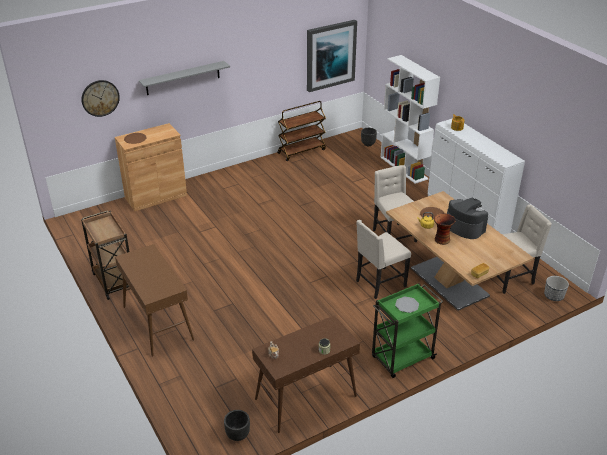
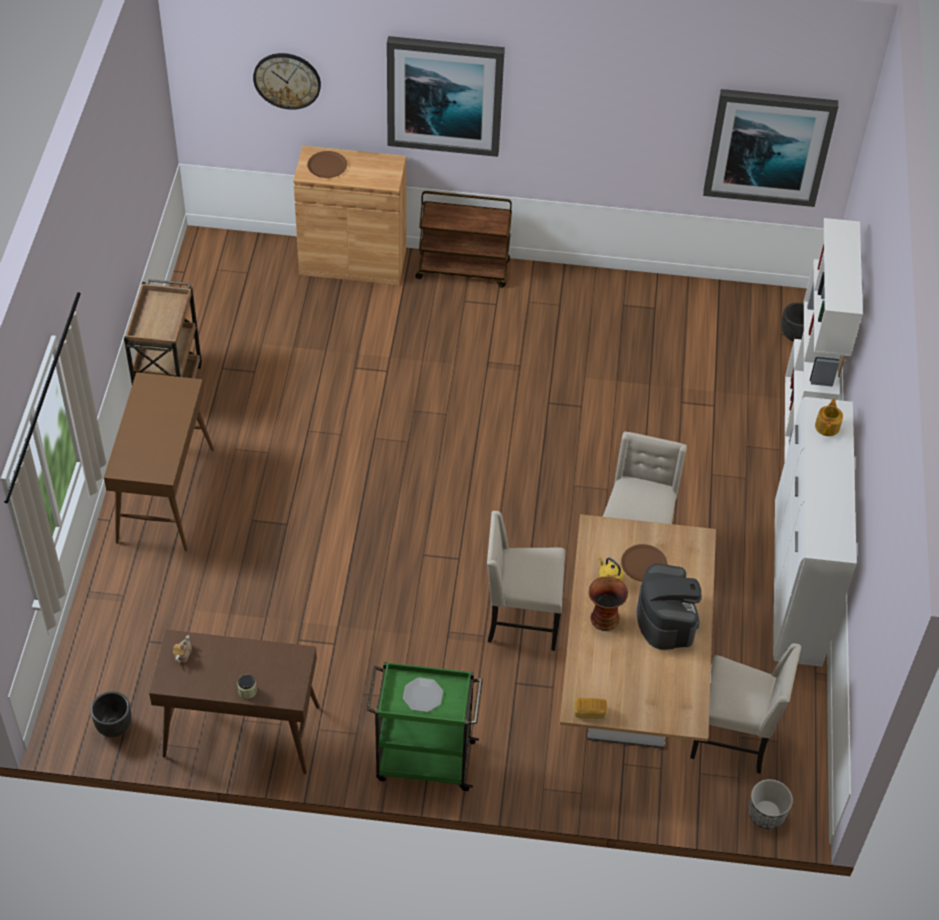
camera: 35 degrees right, 15 degrees up
(183, 78) = (445, 94): grey shelf -> picture
(301, 151) = (663, 289): brown cart -> brown cart (463, 270)

